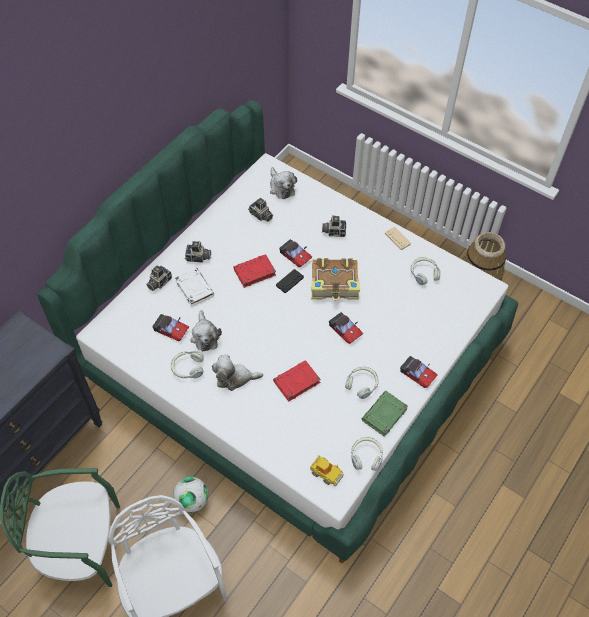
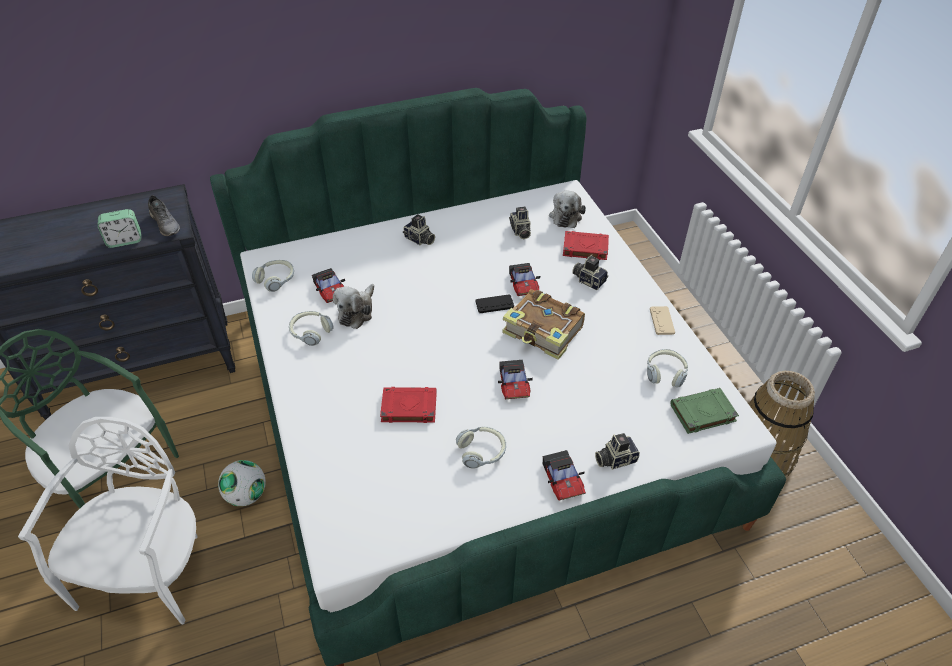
camera: 35 degrees right, 10 degrees down
(26, 378) = (125, 240): none -> alarm clock
(43, 349) = (166, 224): none -> grey shoe
(158, 282) = (360, 243): camera -> camera (614, 459)
(194, 288) = (388, 264): white book -> none
(234, 378) = (347, 366): plush toy -> none
(254, 272) = (464, 278): red book -> red book (584, 248)
(326, 473) = (350, 525): toy car -> none
(366, 456) = (413, 535): headphones -> headphones (276, 279)
(384, 415) = (478, 502): green book -> green book (702, 413)

